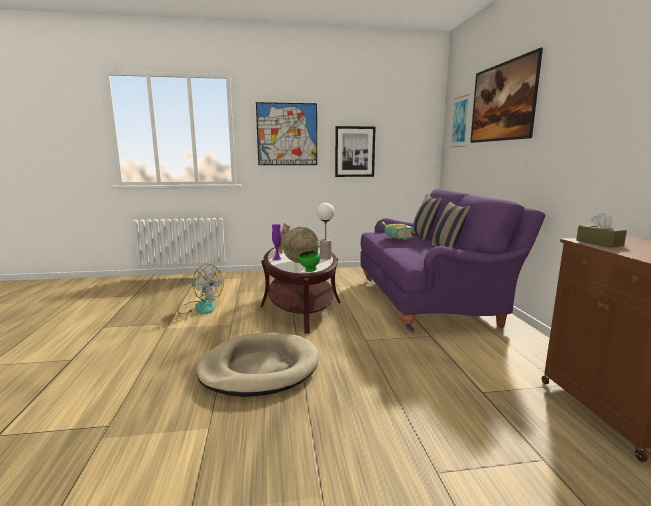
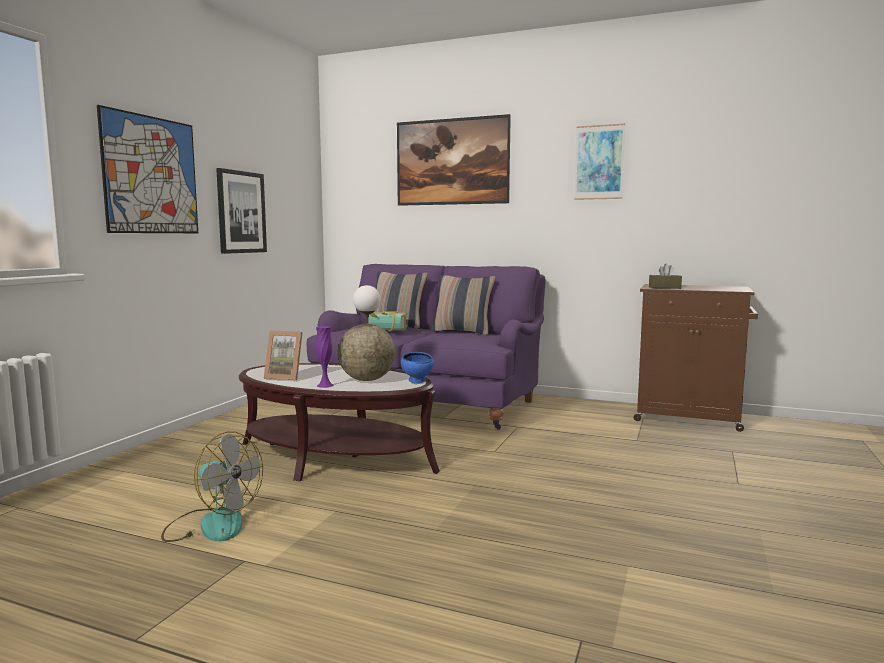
camera: 60 degrees left, 5 degrees down
(200, 307) = (212, 524): fan -> fan turned 60 degrees clockwise
(259, 368) = (506, 515): beige dog bed -> none
(309, 271) = (418, 382): green bowl -> blue bowl
(459, 122) = (365, 178): picture -> picture (599, 162)

